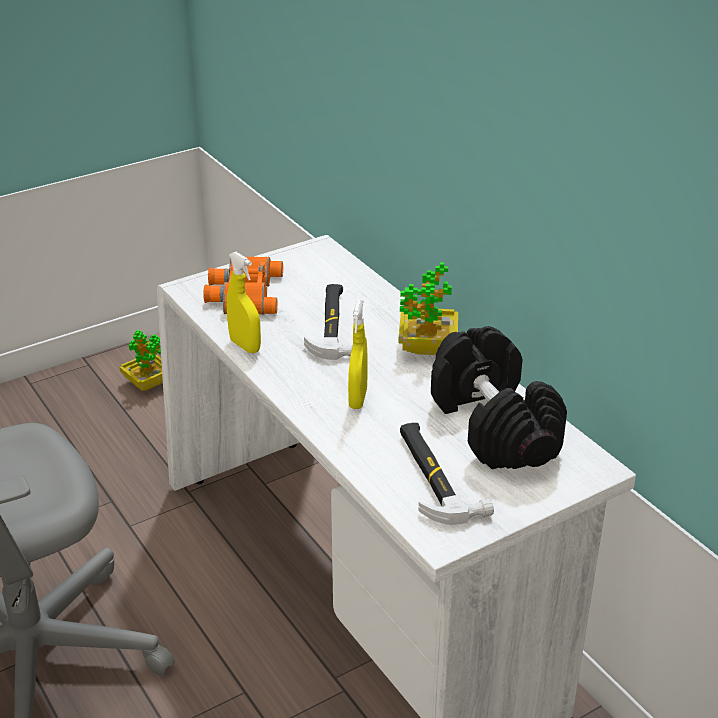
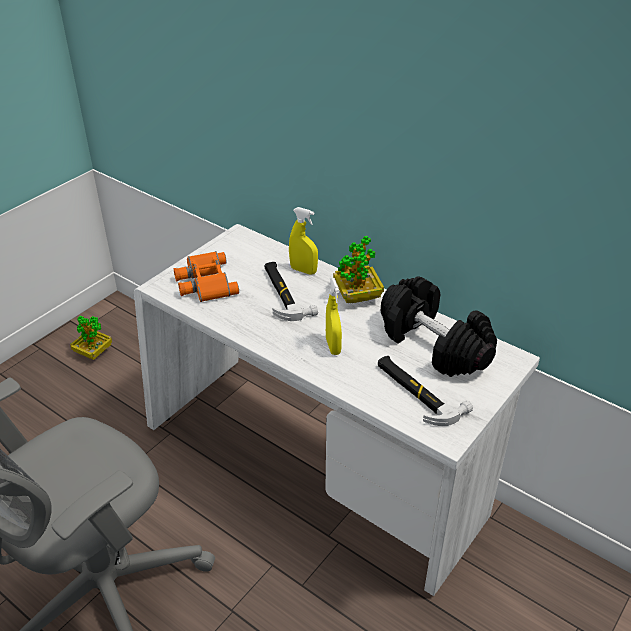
camera: 20 degrees left, 5 degrees up
(245, 346) = (230, 324): yellow spray bottle -> yellow spray bottle (303, 270)

